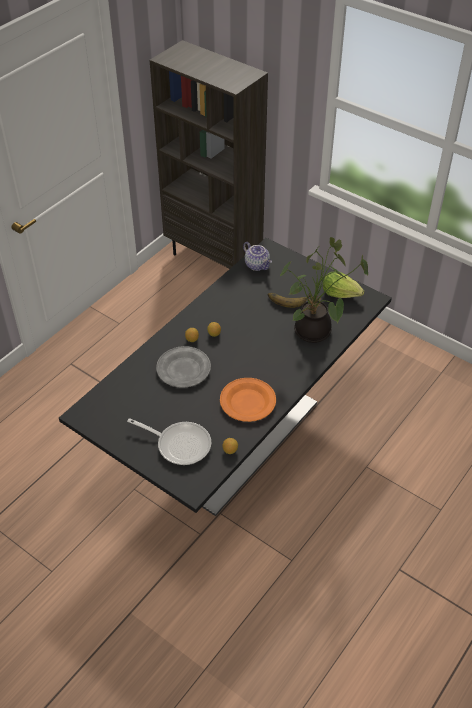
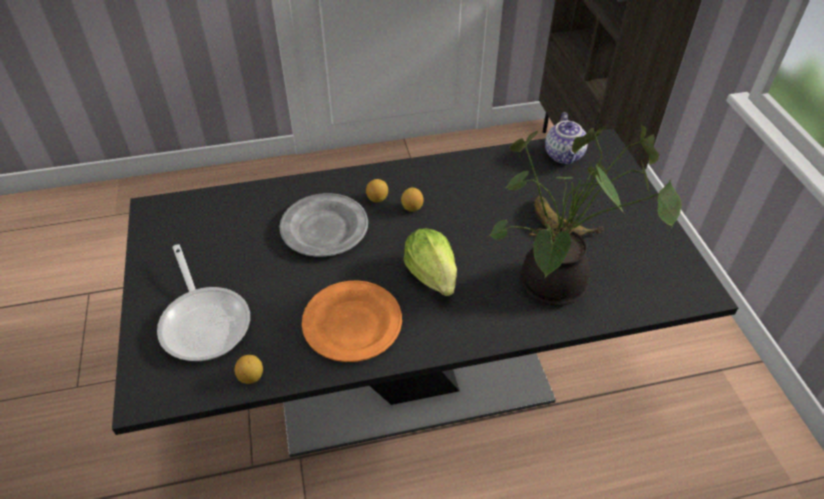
camera: 40 degrees right, 0 degrees up
(341, 293) = (653, 255): lettuce -> lettuce (432, 275)

